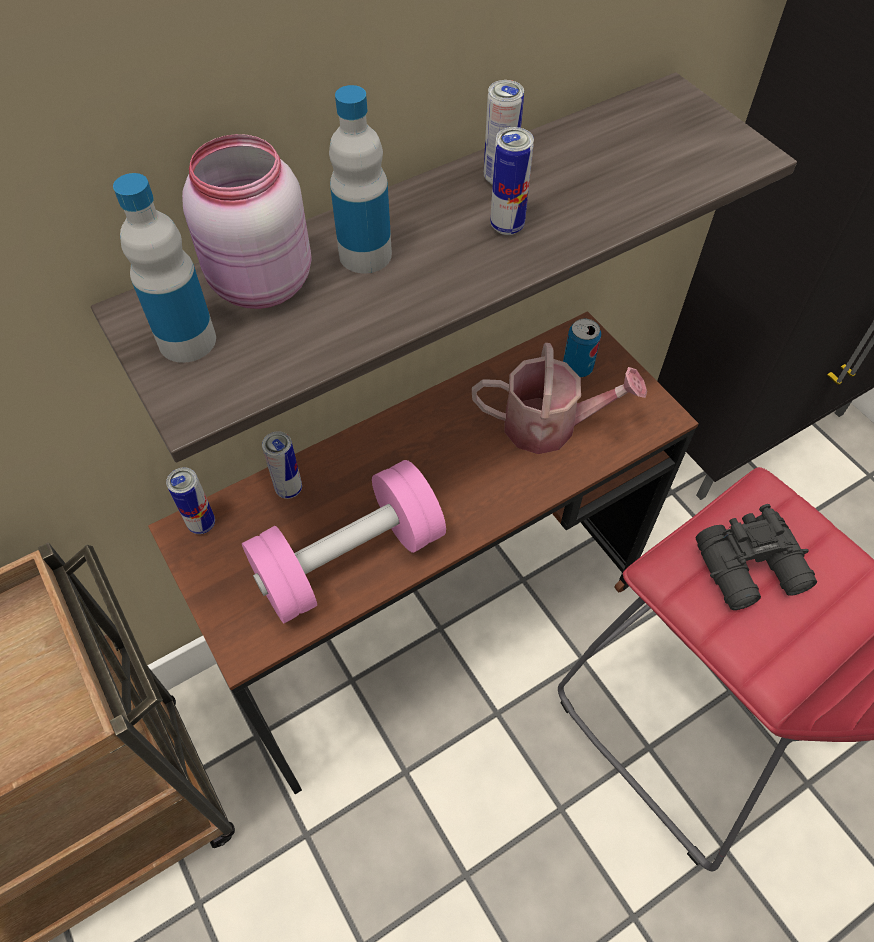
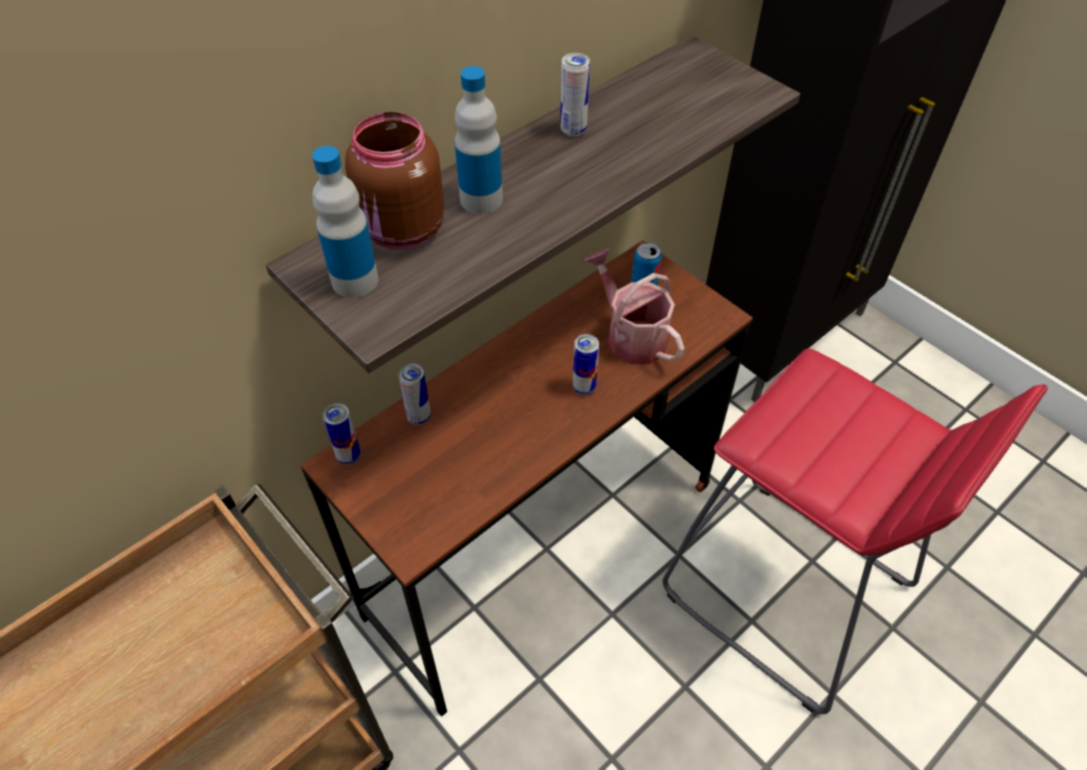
camera: 10 degrees left, 5 degrees down
(259, 285) = (402, 232): pink jar -> brown jar
(349, 559) = (485, 466): pink dumbbell -> none
(507, 226) = (588, 165): can -> can (584, 388)
(550, 425) = (631, 335): watering can -> watering can turned 120 degrees counterclockwise
(752, 569) = (818, 427): black binoculars -> none

